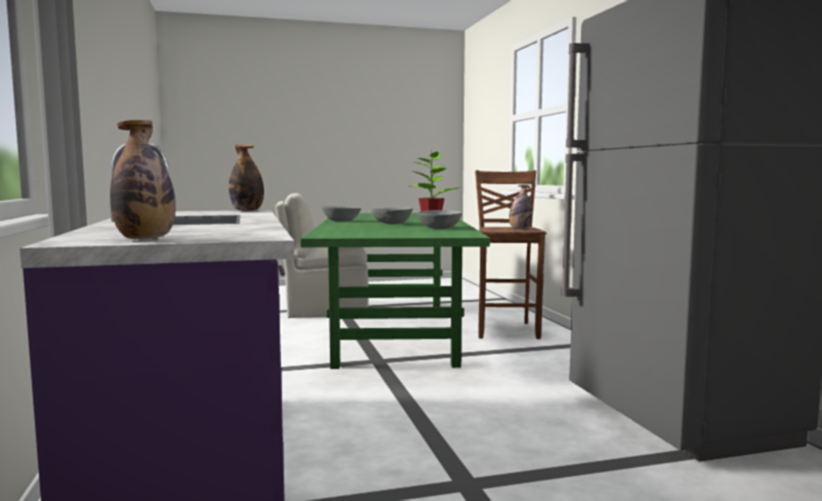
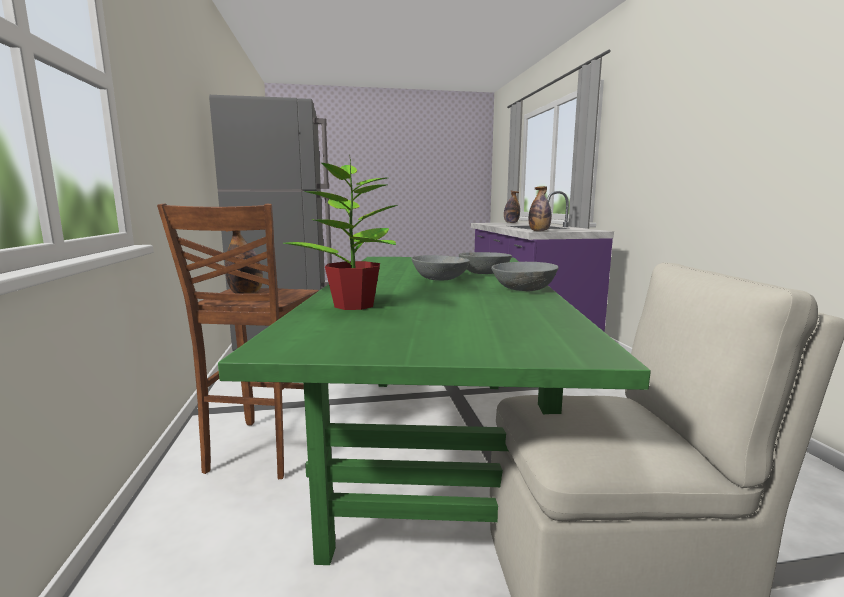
camera: 175 degrees left, 5 degrees up
(439, 228) = (390, 267): grey bowl -> grey bowl (484, 273)

